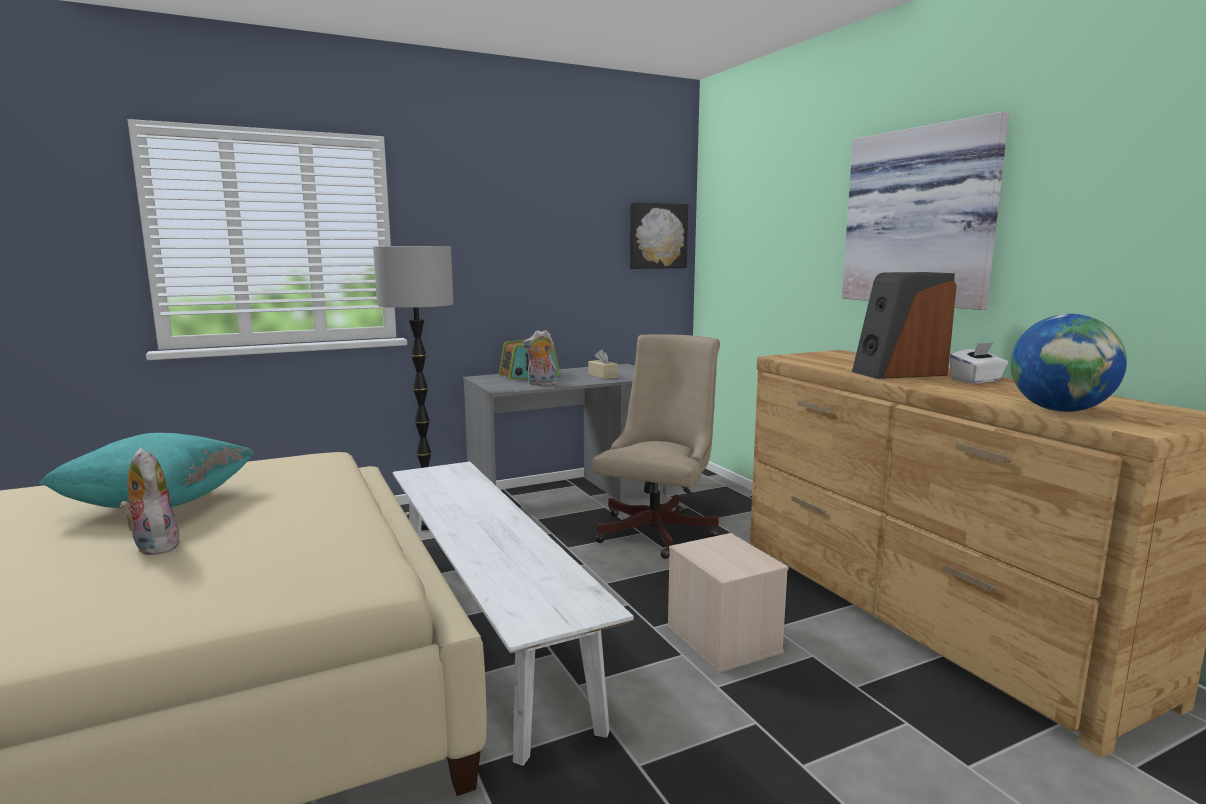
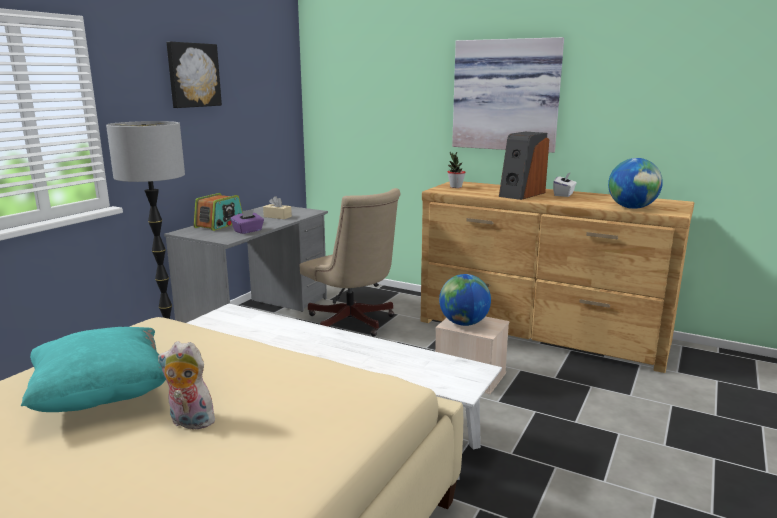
camera: 35 degrees left, 5 degrees up
(541, 384) = (248, 231): plush toy -> purple tissue box
(657, 236) = (281, 99): picture -> picture (193, 75)
(659, 530) = (353, 323): beige office chair -> beige office chair turned 150 degrees clockwise
(713, 552) = (463, 323): none -> globe
(820, 356) = (455, 187): none -> potted plant

